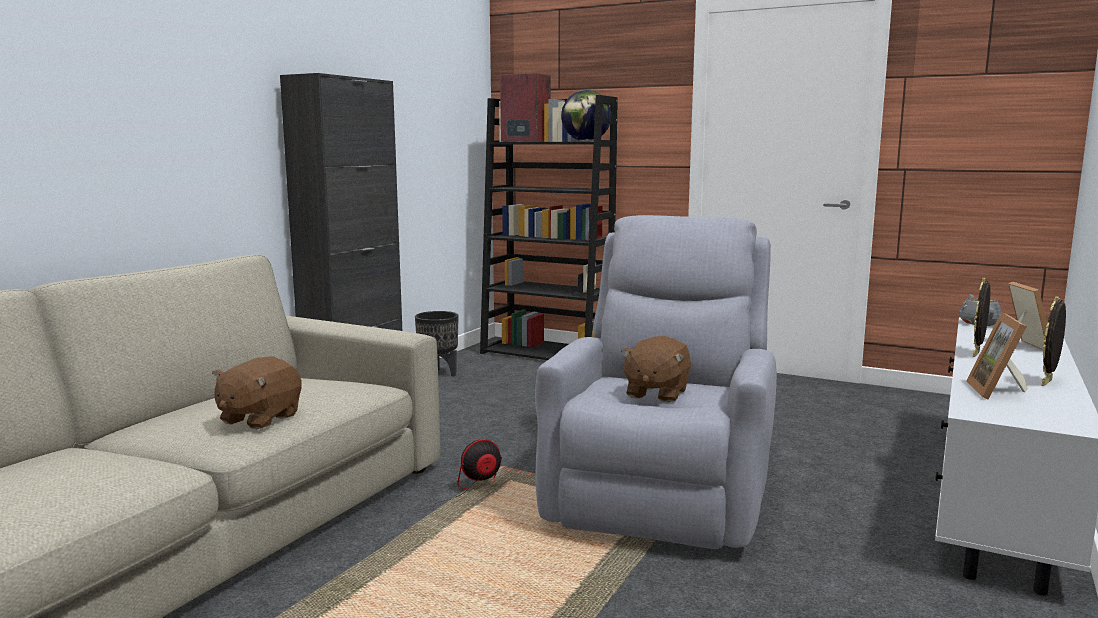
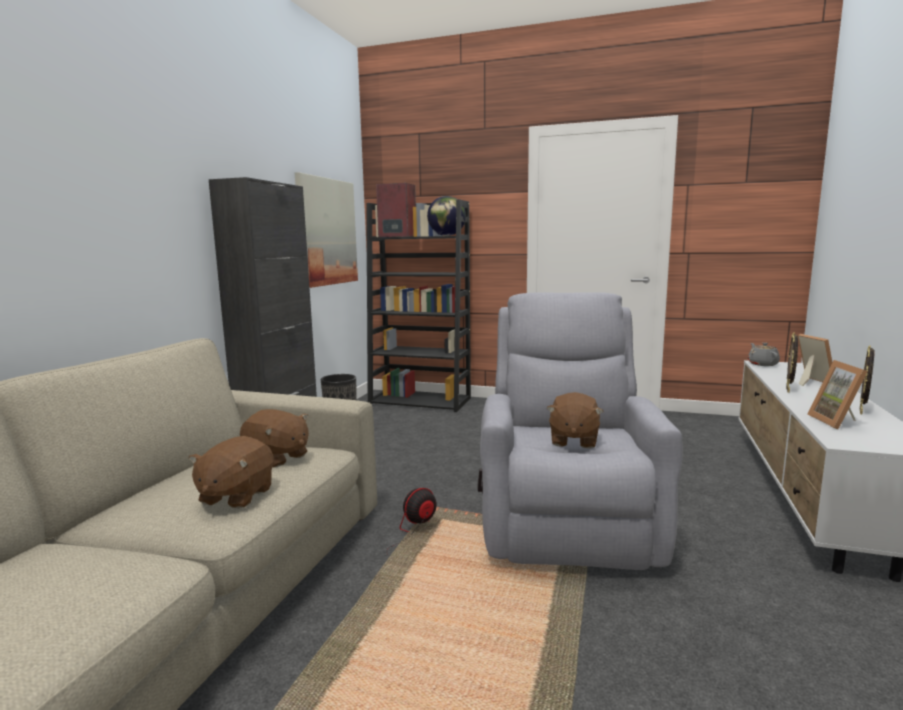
camera: 10 degrees left, 0 degrees up
(317, 388) = (276, 458): none -> brown plush toy
(433, 135) = (326, 232): none -> picture

